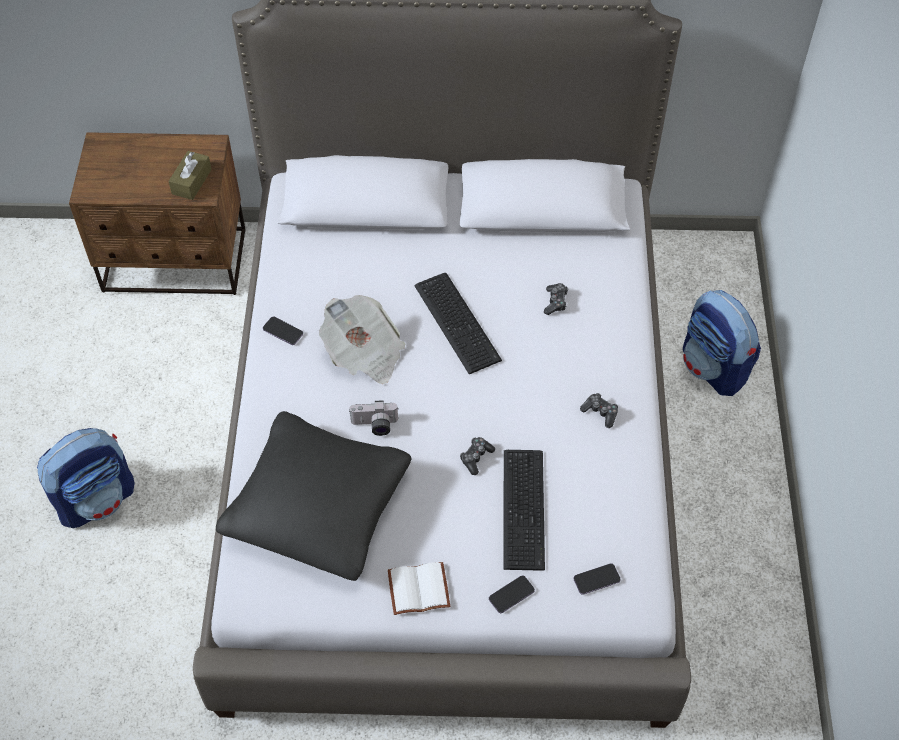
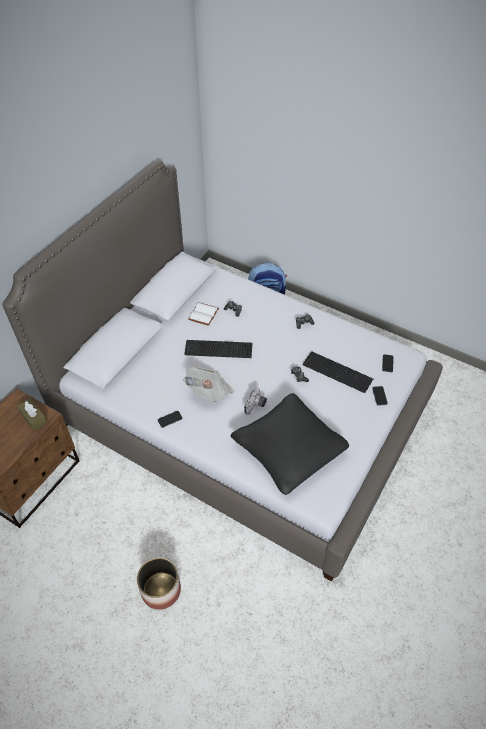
camera: 60 degrees left, 5 degrees down
(97, 499) = (160, 589): backpack -> planter
(418, 591) = (358, 430): white book -> white book (204, 315)

